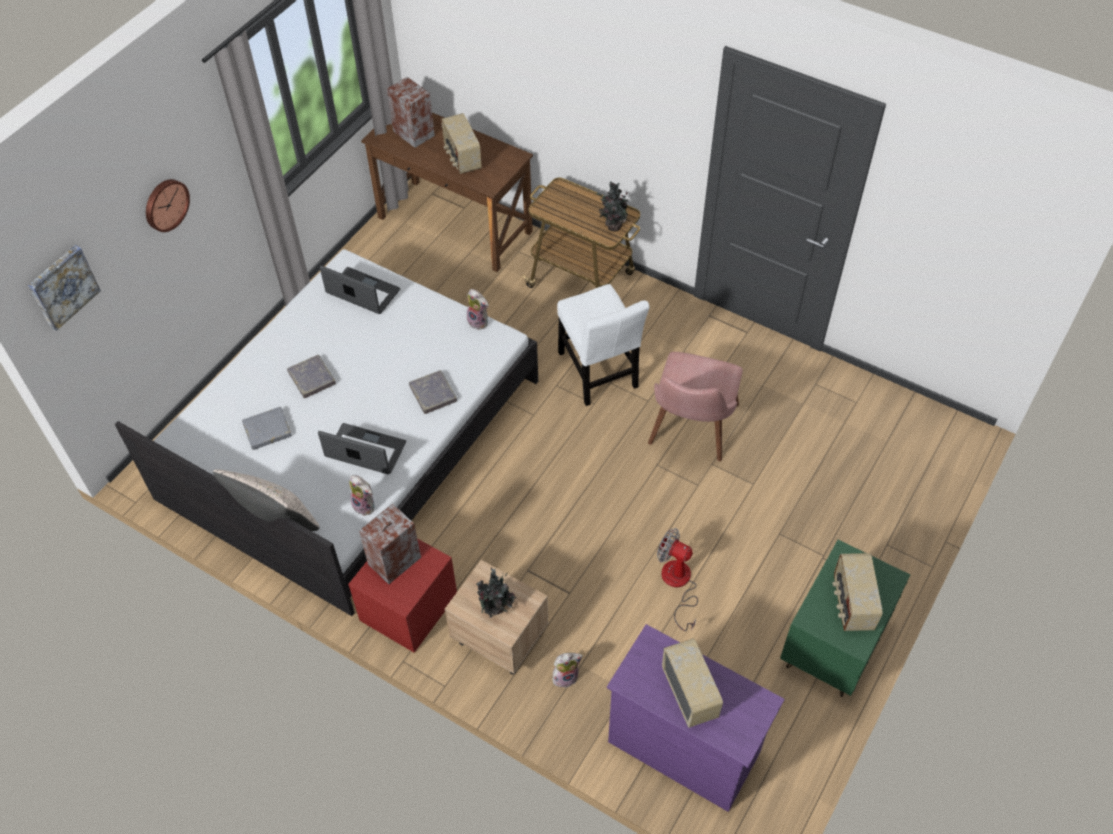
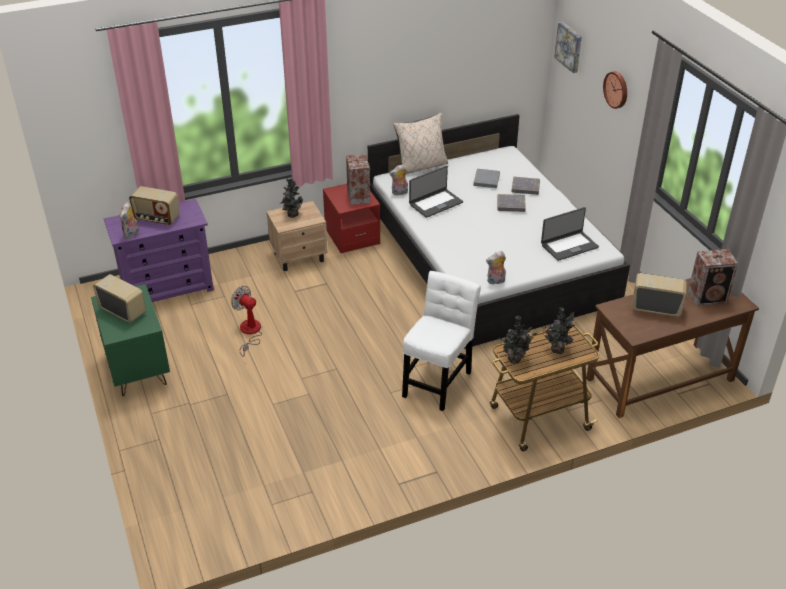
camera: 125 degrees right, 15 degrees down
(433, 394) = (452, 240): grey book -> grey book (525, 187)
(565, 676) = (252, 268): plush toy -> plush toy (131, 234)
(572, 206) = (557, 349): none -> potted plant
(598, 373) = (438, 381): white chair -> white chair turned 105 degrees clockwise
(678, 584) = (249, 333): fan -> fan turned 120 degrees counterclockwise
(690, 433) = (342, 397): pink chair -> none

